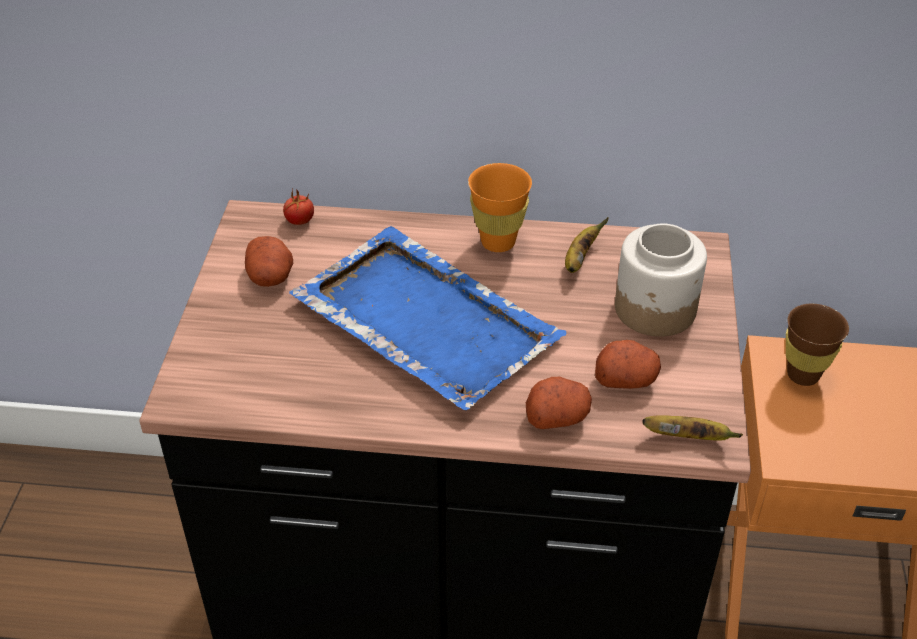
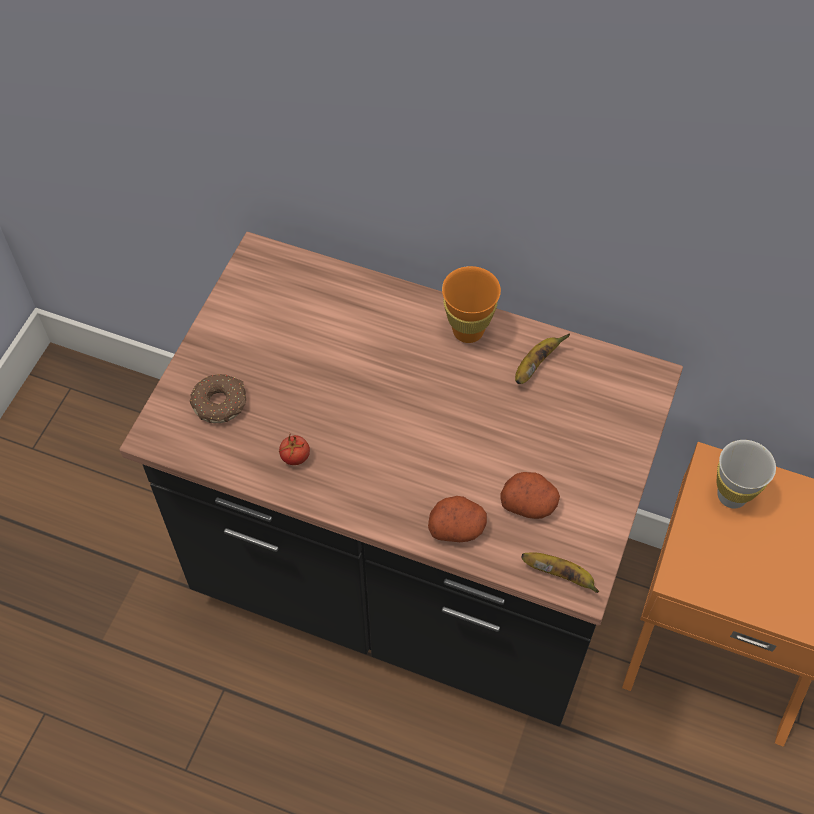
camera: 15 degrees right, 15 degrees up
(248, 353) = (221, 403): none -> donut
(271, 276) = (260, 325): potato -> none
(299, 221) = (301, 269): tomato -> tomato (295, 457)
(424, 320) = (377, 401): blue tray -> none
(655, 309) = (582, 436): jar -> none
(803, 375) = (732, 495): brown cup -> white cup

